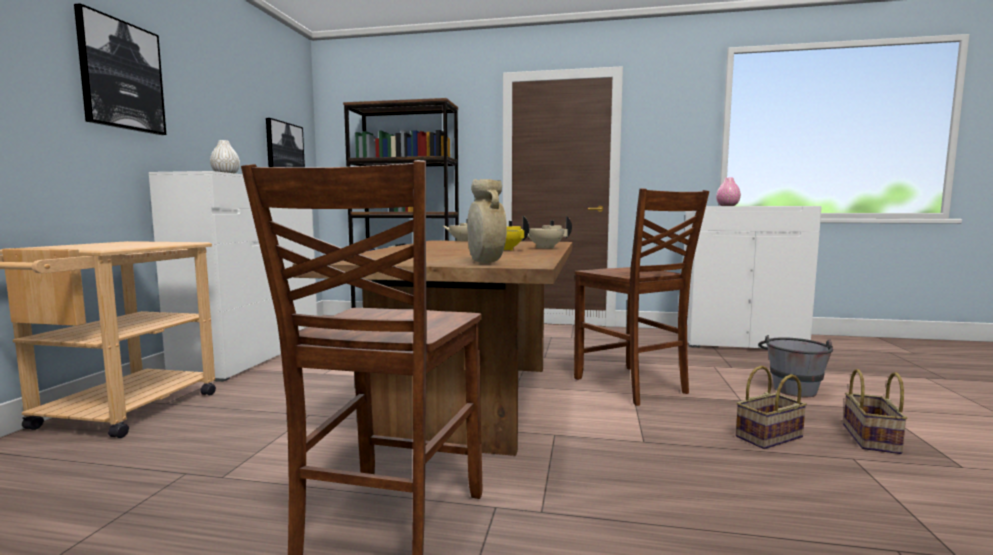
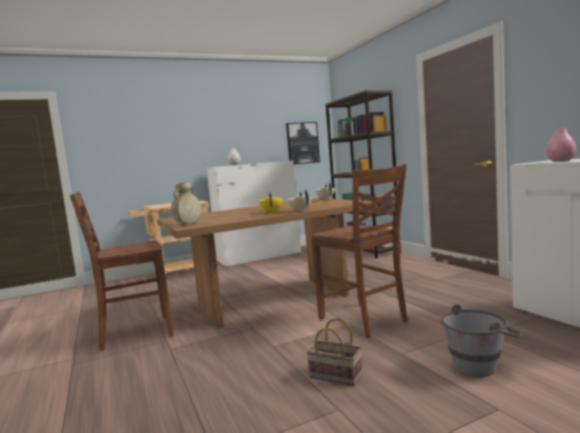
camera: 55 degrees right, 0 degrees up
(121, 75) = (195, 127): picture -> none
(632, 386) = (364, 320): brown chair -> brown chair turned 60 degrees counterclockwise
(872, 439) = (396, 413): basket -> none

